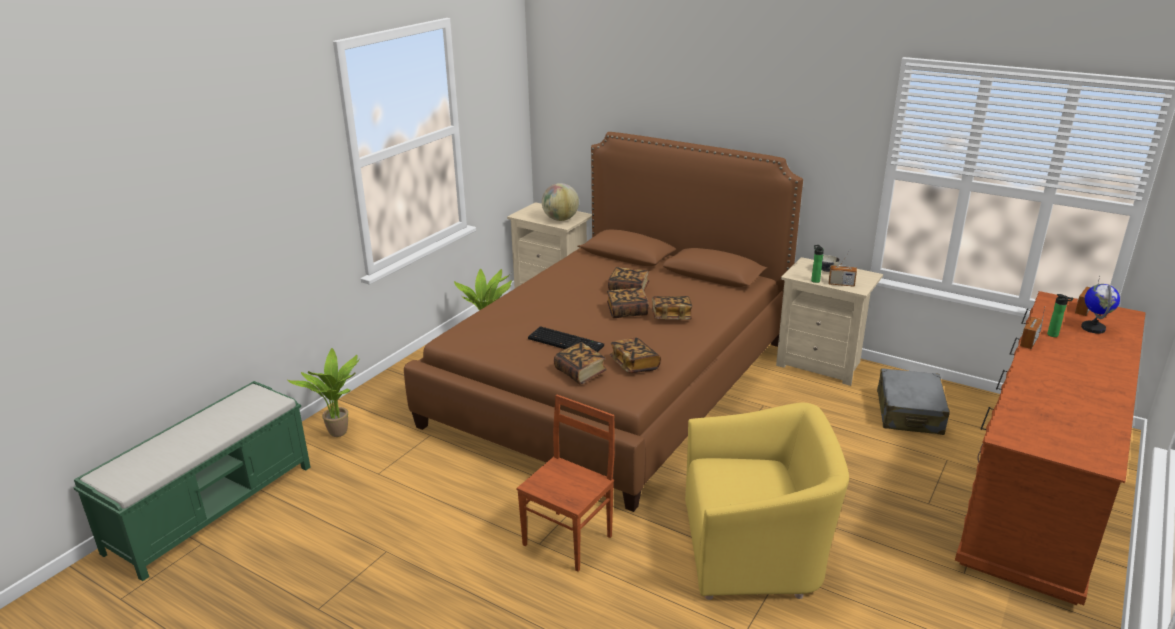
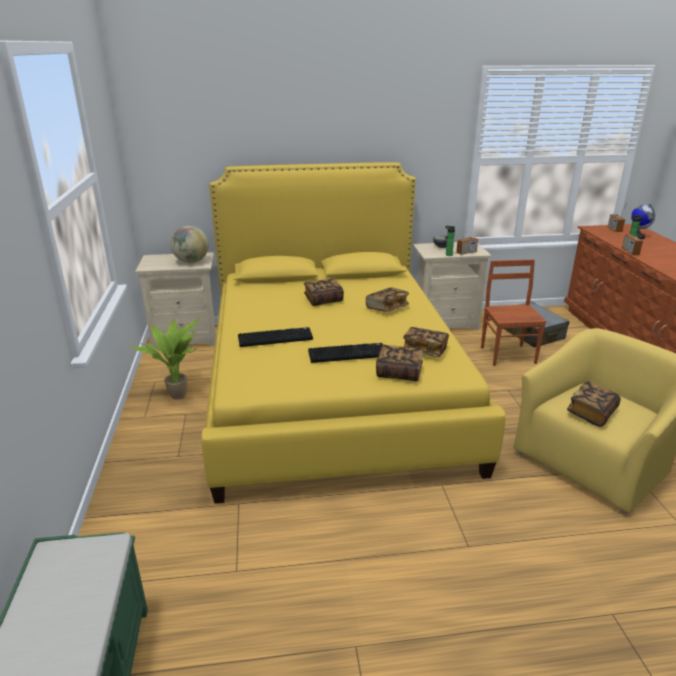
camera: 40 degrees left, 0 degrees up
(341, 434) = (137, 553): potted plant -> none
(535, 309) = (276, 337): none -> keyboard
(569, 540) = (484, 528): brown chair -> brown chair (508, 355)
(612, 381) = (331, 386): brown bed -> yellow bed
(627, 311) = (350, 315): book -> book (591, 413)

